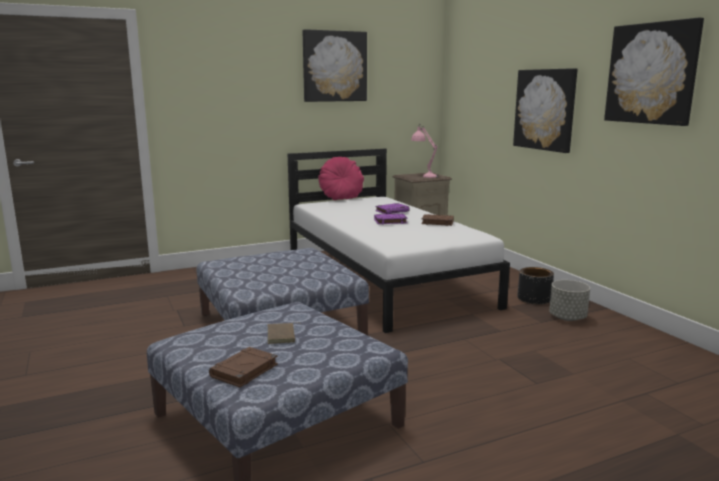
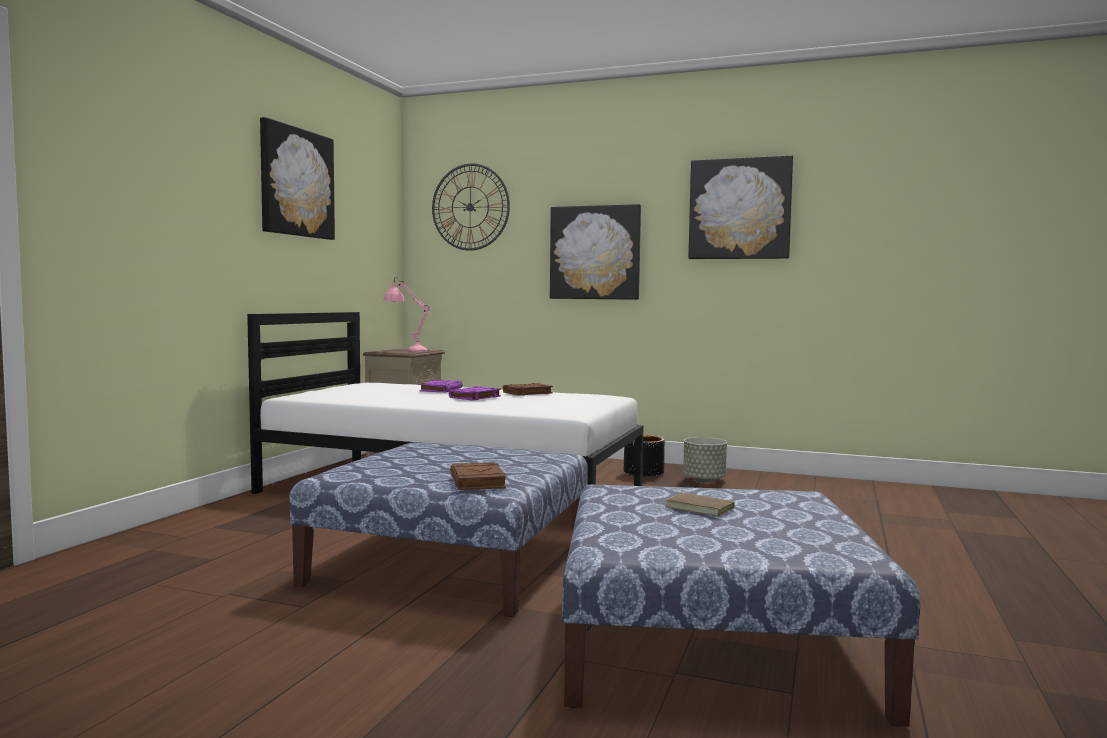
camera: 45 degrees left, 10 degrees down
(244, 371) = (785, 541): brown book -> brown book (478, 482)
(341, 199) = (318, 388): pink pillow -> none
(477, 69) = (470, 207): none -> wall clock

